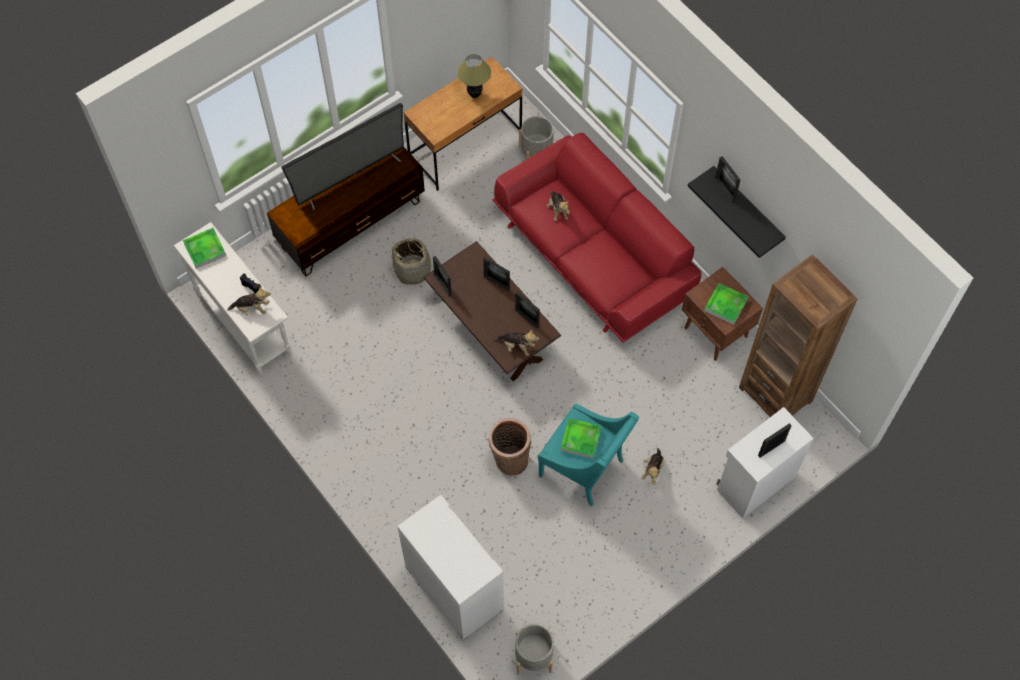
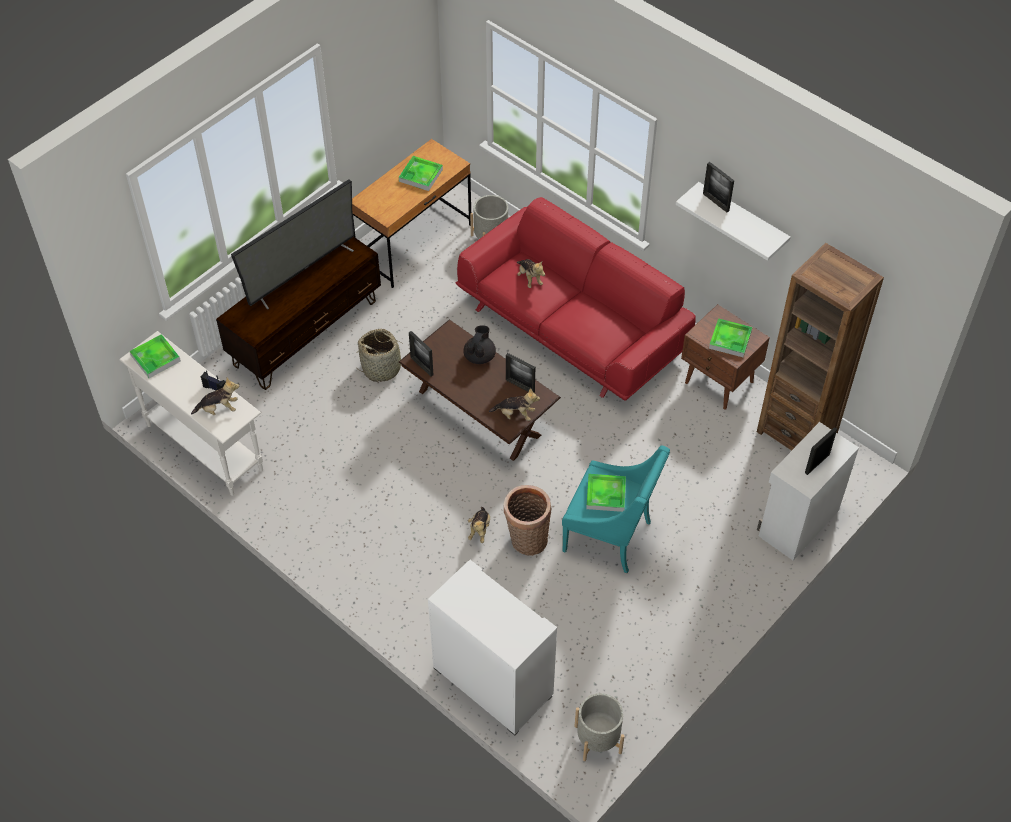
camera: 10 degrees left, 10 degrees down
(474, 94) = (420, 175): table lamp -> tray
(496, 283) = (479, 356): picture frame -> black teapot
(653, 470) = (685, 526): plush toy -> plush toy (479, 529)
(747, 208) = (742, 219): black shelf -> white shelf

